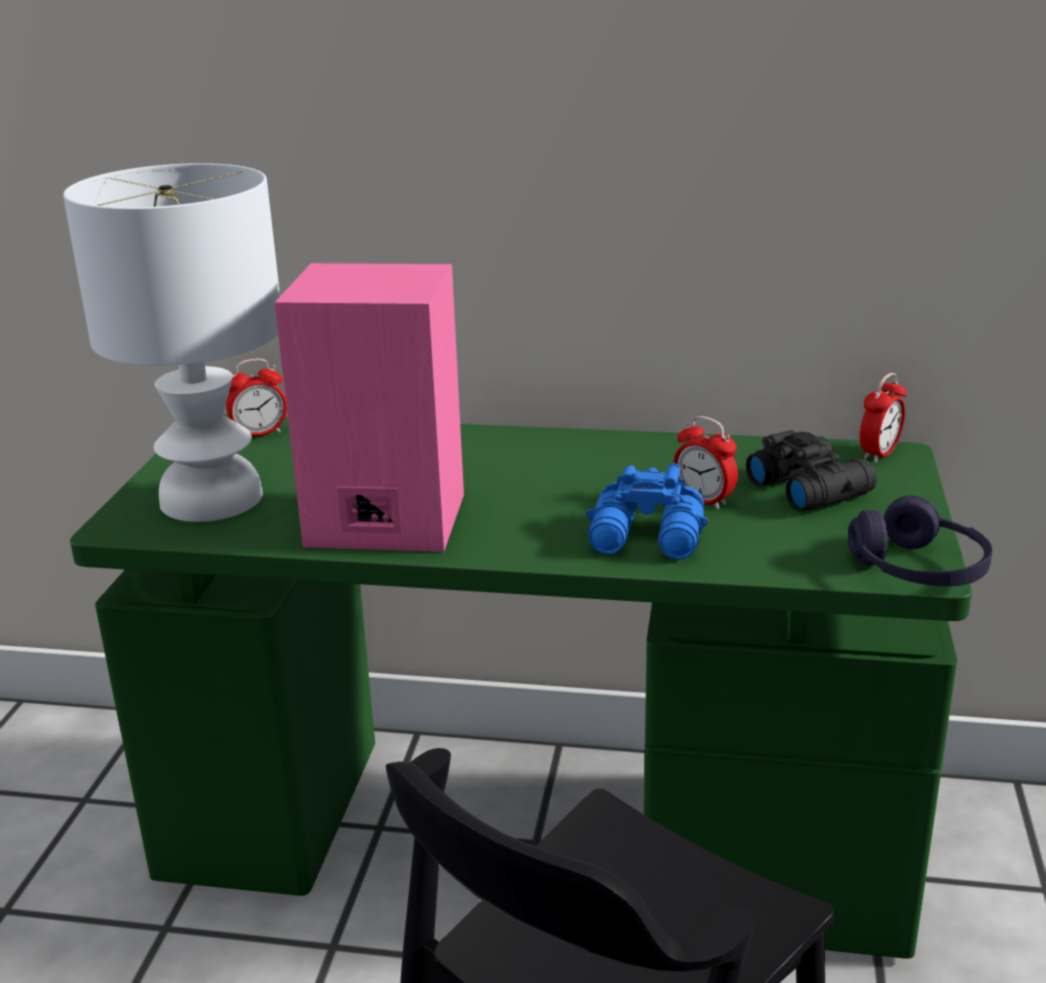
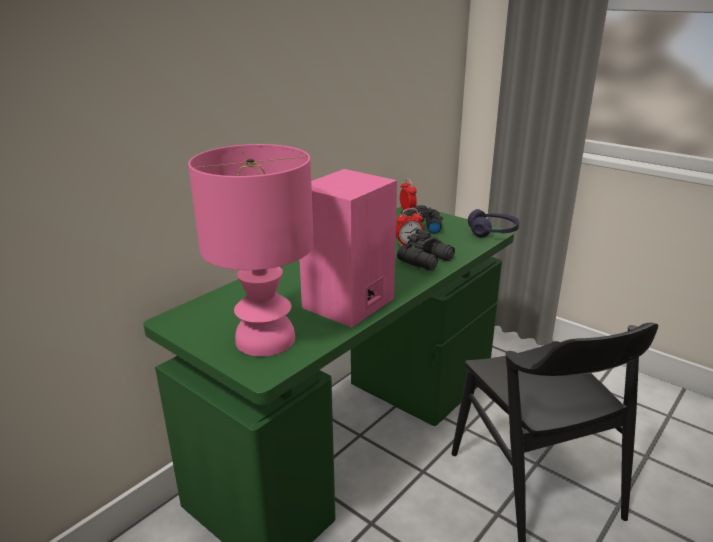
camera: 60 degrees left, 0 degrees up
(213, 497) = (264, 339): white table lamp -> pink table lamp
(260, 434) = (203, 311): alarm clock -> none
(649, 538) = (427, 260): blue binoculars -> black binoculars

